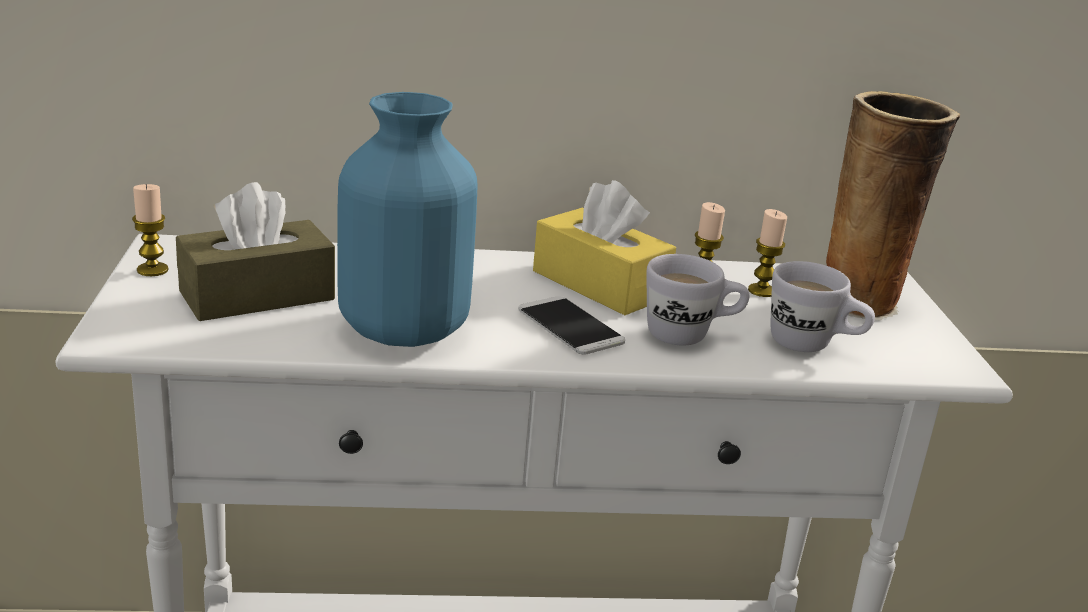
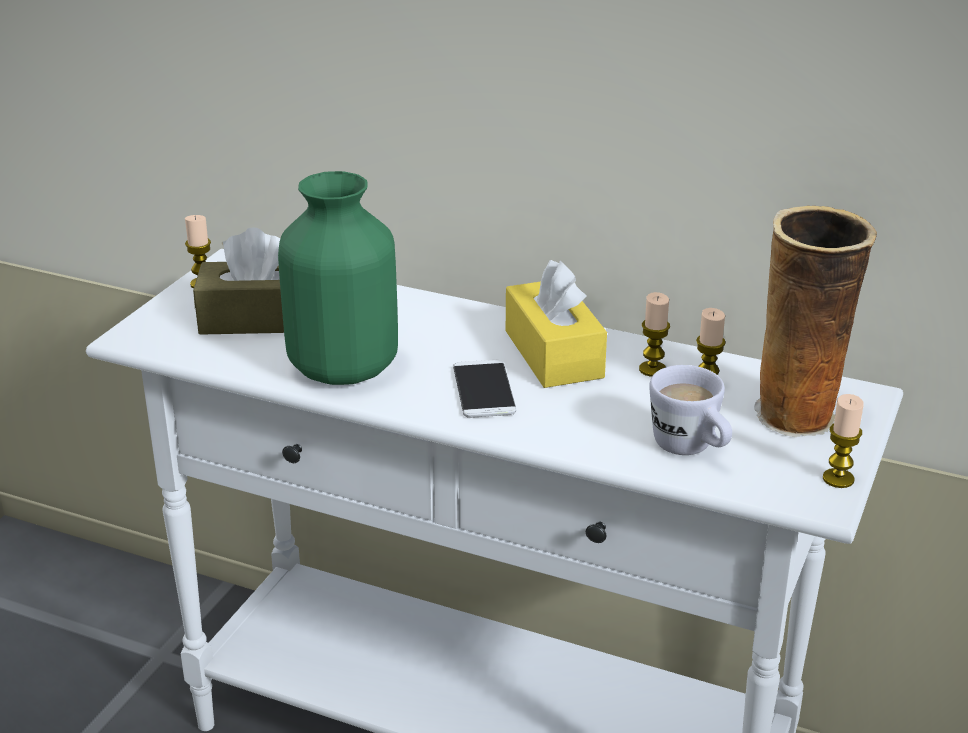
camera: 30 degrees right, 5 degrees up
(404, 328) = (344, 367): blue vase -> green vase
(690, 336) = (583, 418): white mug -> none
(952, 348) = (838, 479): none -> candle

